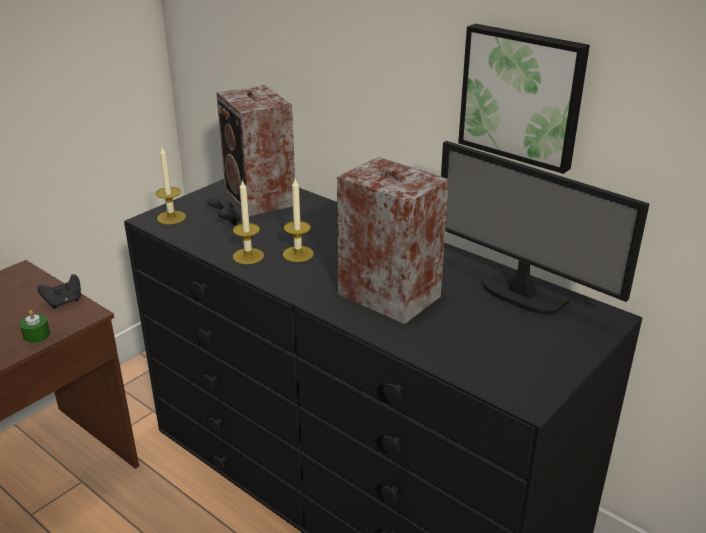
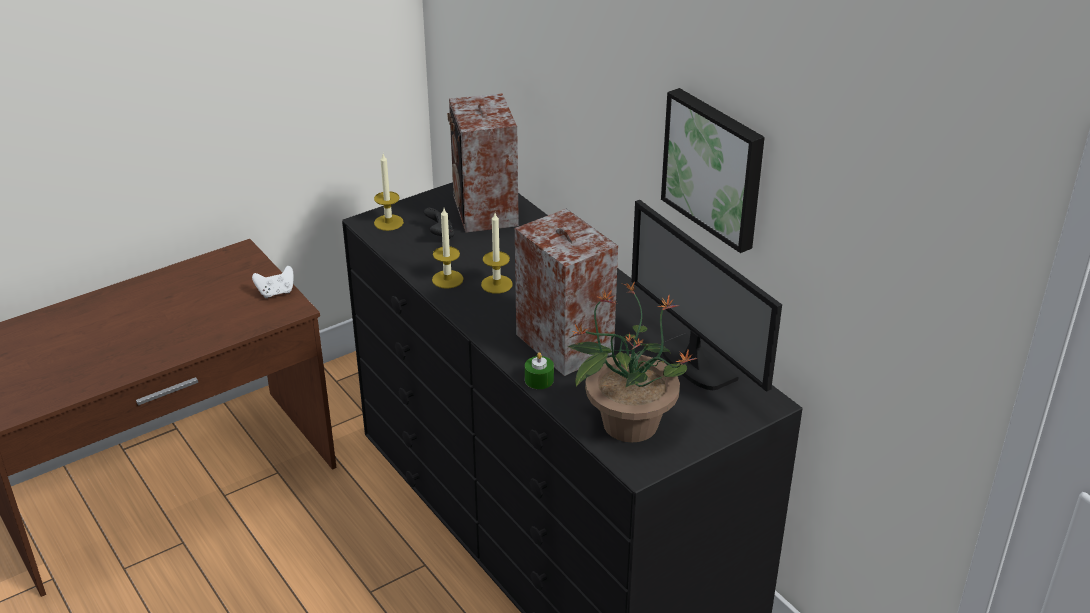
camera: 15 degrees right, 5 degrees up
(36, 335) = (244, 324): green candle -> green candle (539, 380)
(64, 302) = (276, 292): black game controller -> white game controller
(492, 358) = (628, 423): none -> potted plant

